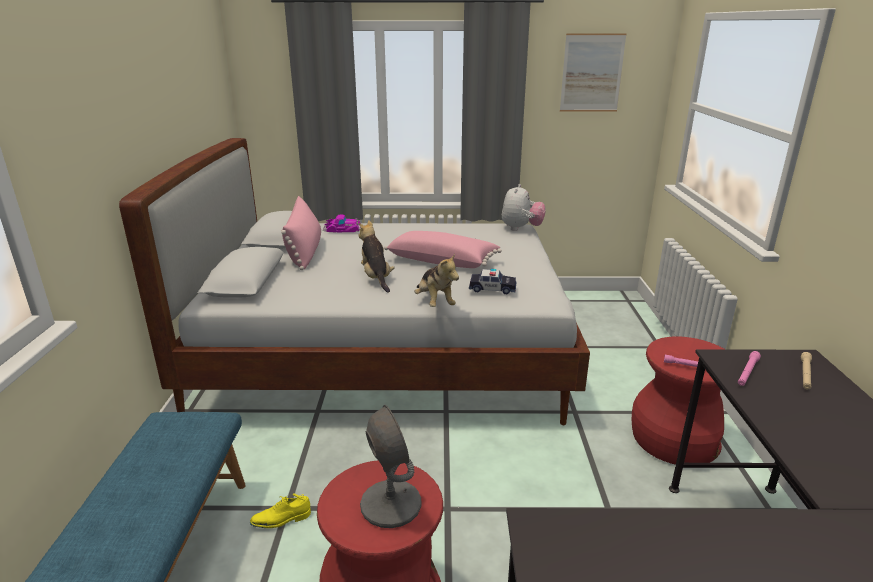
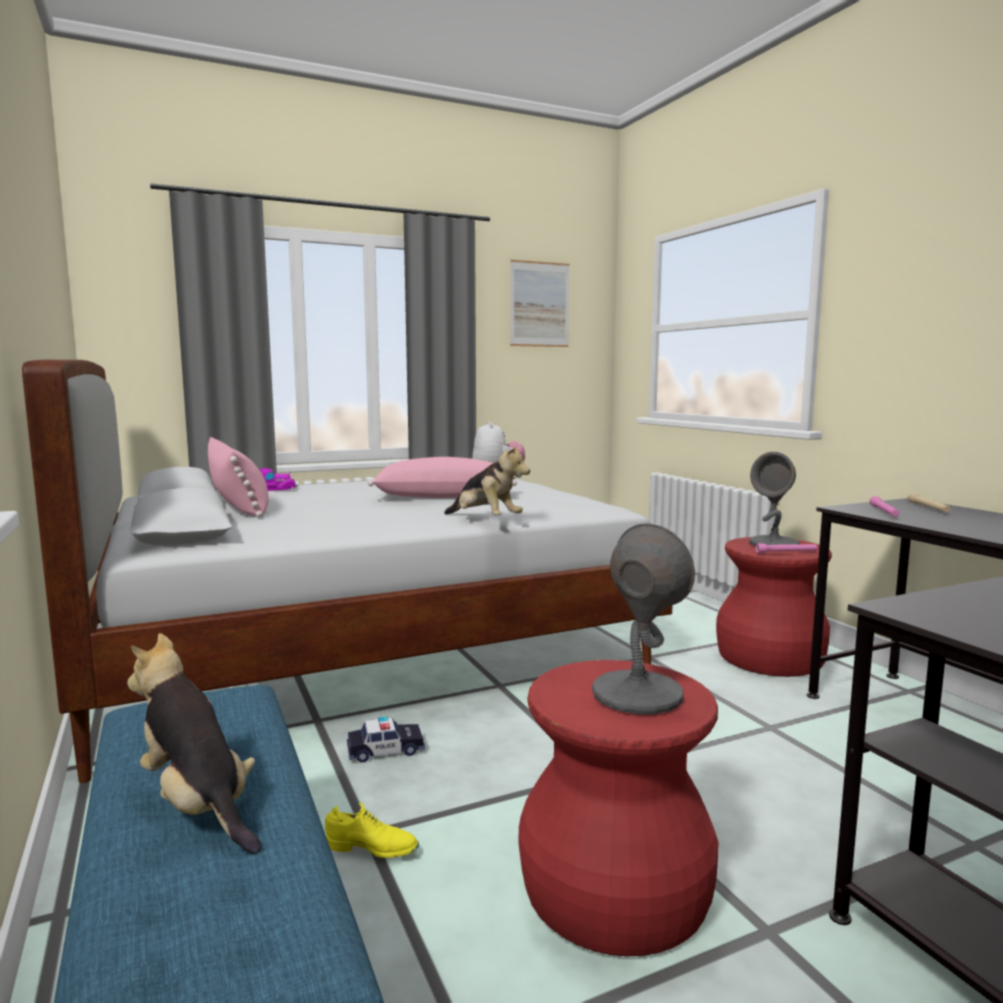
camera: 25 degrees left, 15 degrees down
(281, 520) = (372, 849): yellow shoe -> yellow shoe turned 120 degrees counterclockwise
(376, 278) = (378, 513): plush toy -> plush toy (198, 805)
(492, 288) = (540, 504): toy car -> toy car (385, 750)
(694, 352) = (774, 544): none -> grey table lamp

